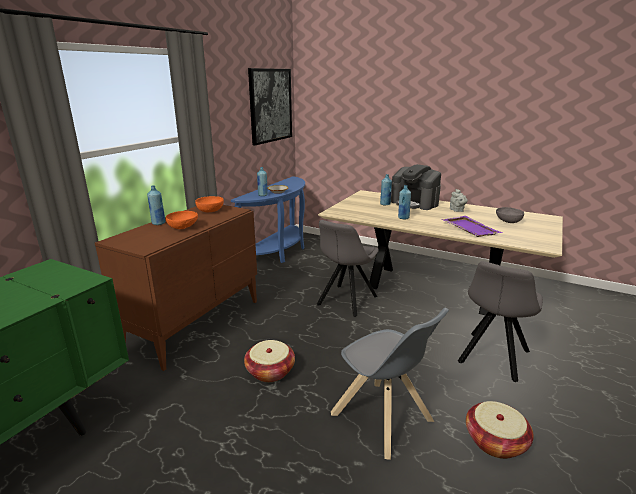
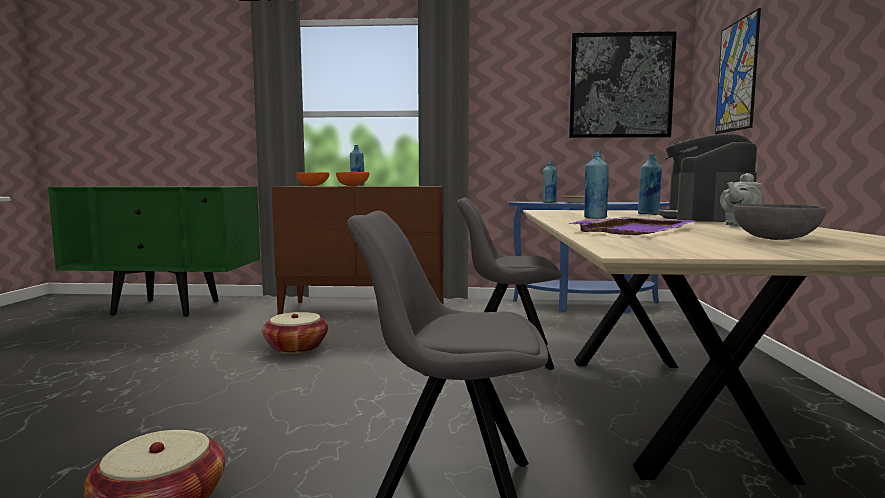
camera: 65 degrees right, 15 degrees down
(210, 211) = (414, 186): orange bowl -> orange bowl (313, 186)
(349, 111) = (737, 76): none -> picture
(384, 419) = (215, 414): grey chair -> none

